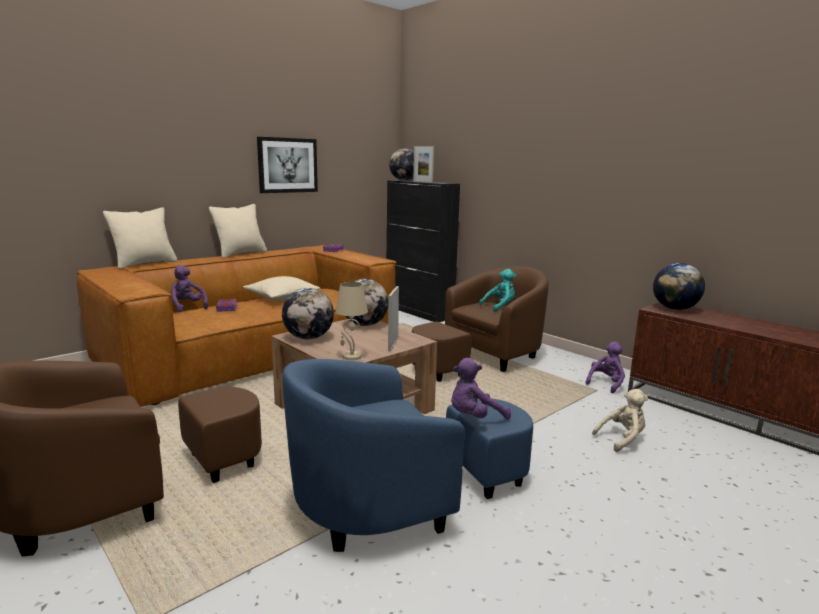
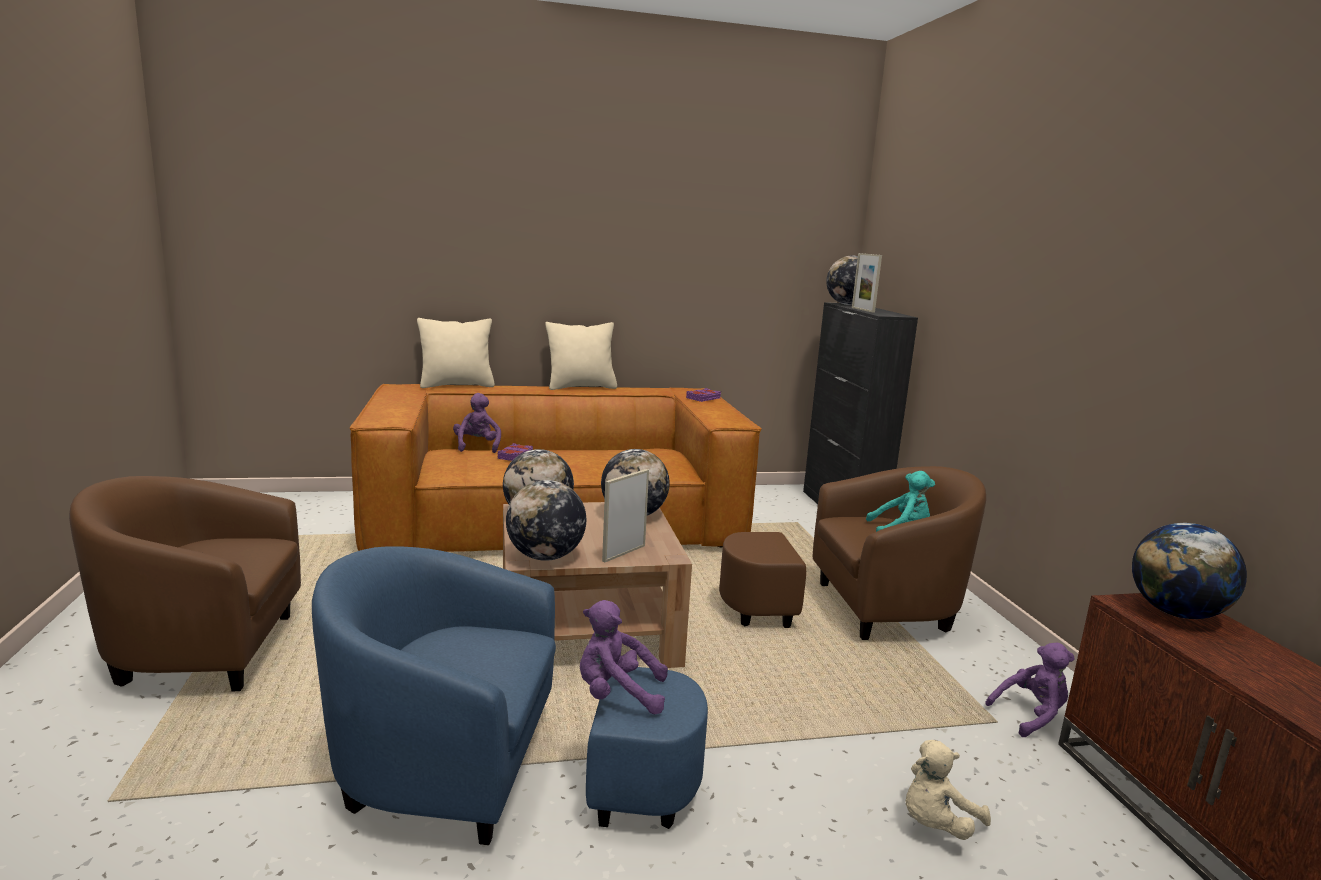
camera: 30 degrees right, 0 degrees up
(282, 297) = (599, 454): beige pillow -> none
(287, 165) = (666, 273): picture -> none
(351, 357) = (545, 557): beige table lamp -> globe
(622, 439) = (936, 824): beige plush toy -> beige plush toy turned 135 degrees clockwise

